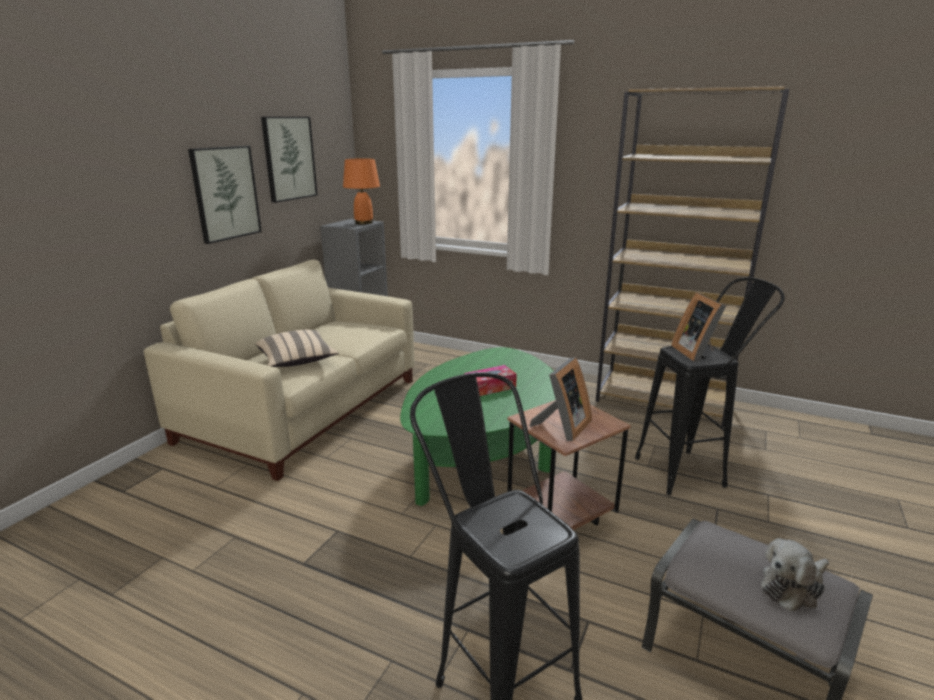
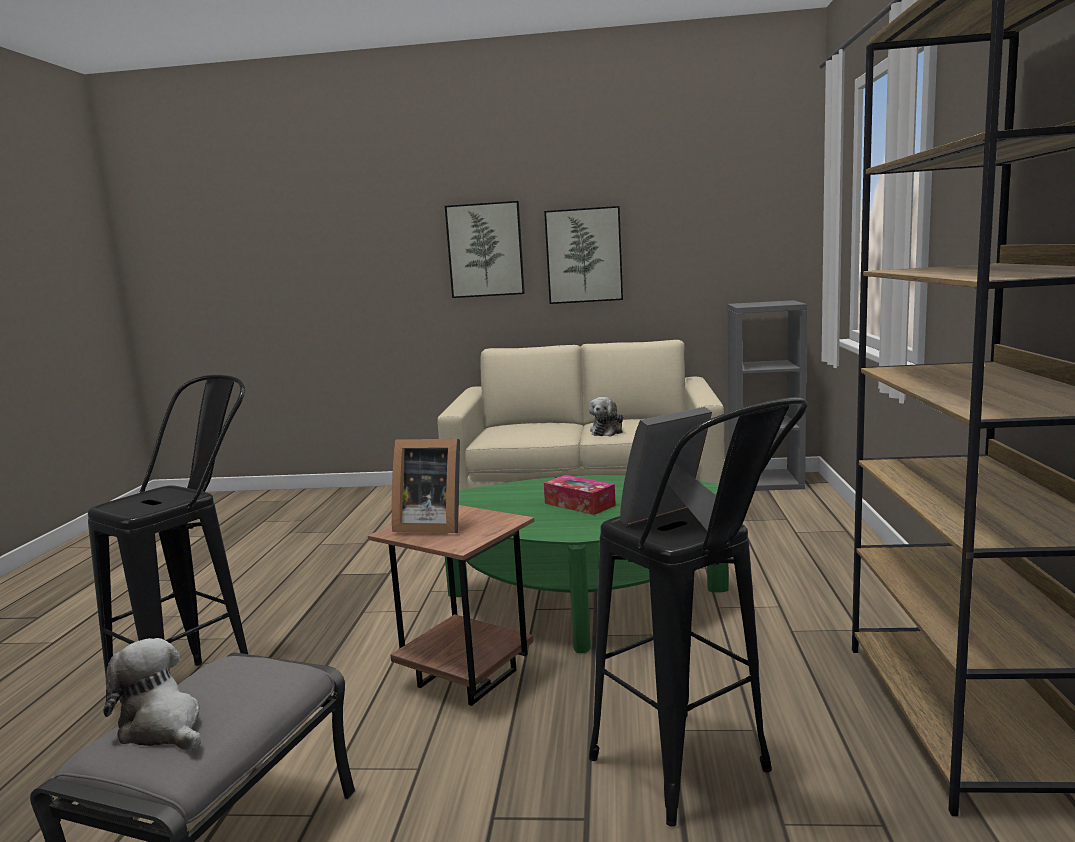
camera: 70 degrees right, 10 degrees down
(289, 158) = (685, 219): picture -> picture (485, 250)
(297, 361) = (539, 431): beige pillow -> none
(345, 343) = (608, 431): none -> plush toy
(364, 223) = (777, 303): orange table lamp -> none

